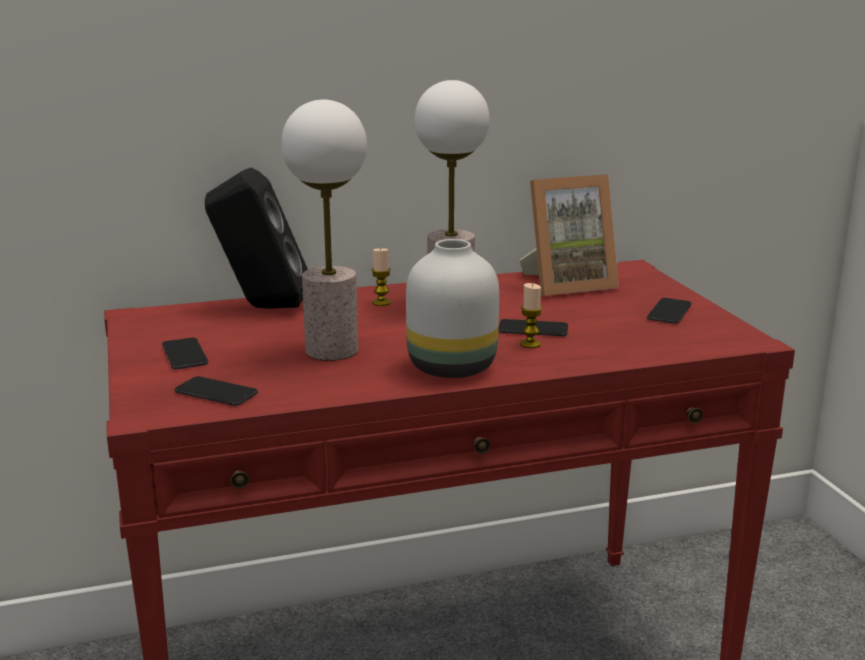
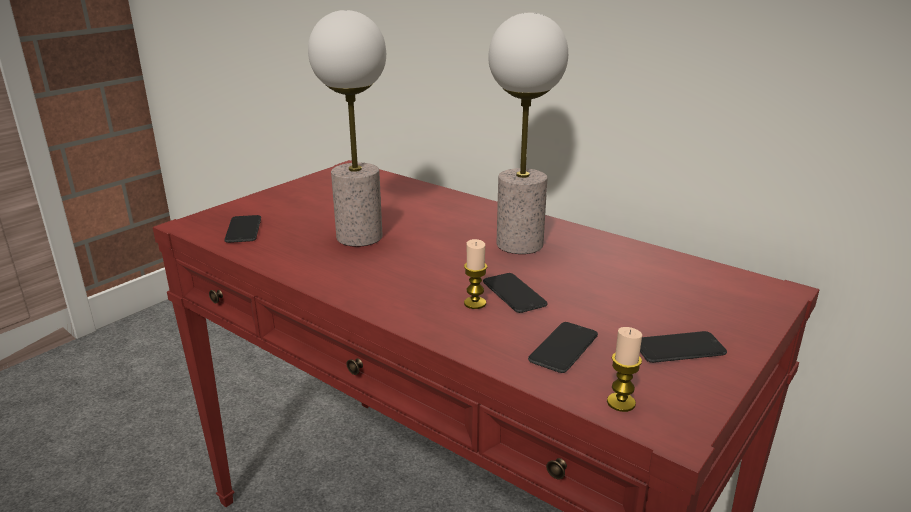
camera: 55 degrees right, 5 degrees up
(185, 355) = (299, 201): phone -> phone (563, 348)
(261, 307) = (413, 191): black speaker -> none
(381, 302) = (482, 220): candle -> candle (621, 403)
(453, 368) = (375, 289): white vase -> none
(567, 284) = (661, 273): picture frame -> none

